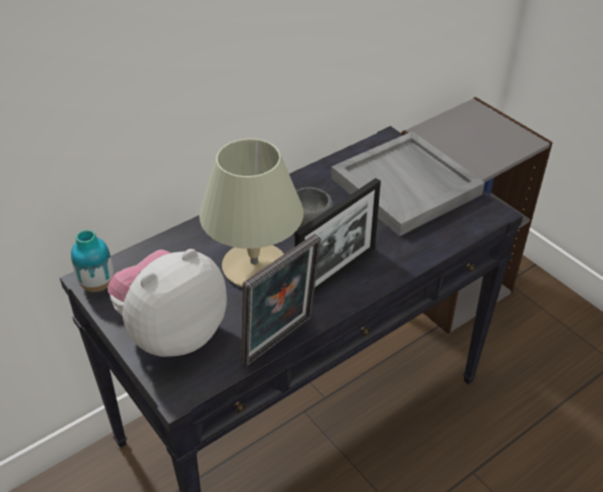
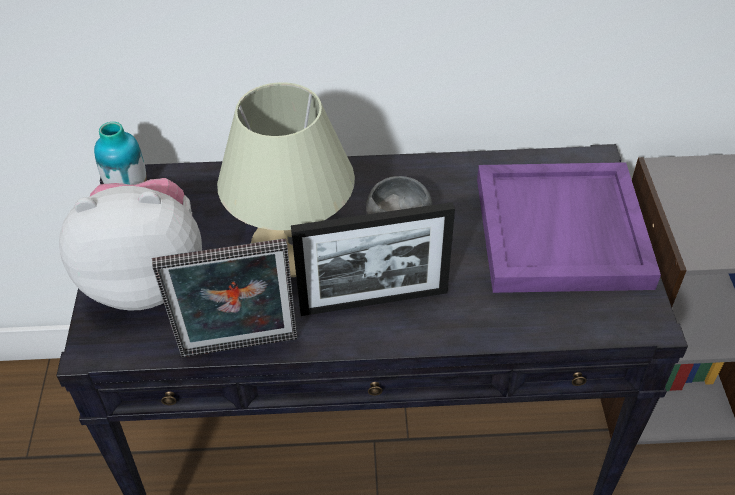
camera: 35 degrees right, 5 degrees up
(407, 186) = (562, 232): grey tray -> purple tray

